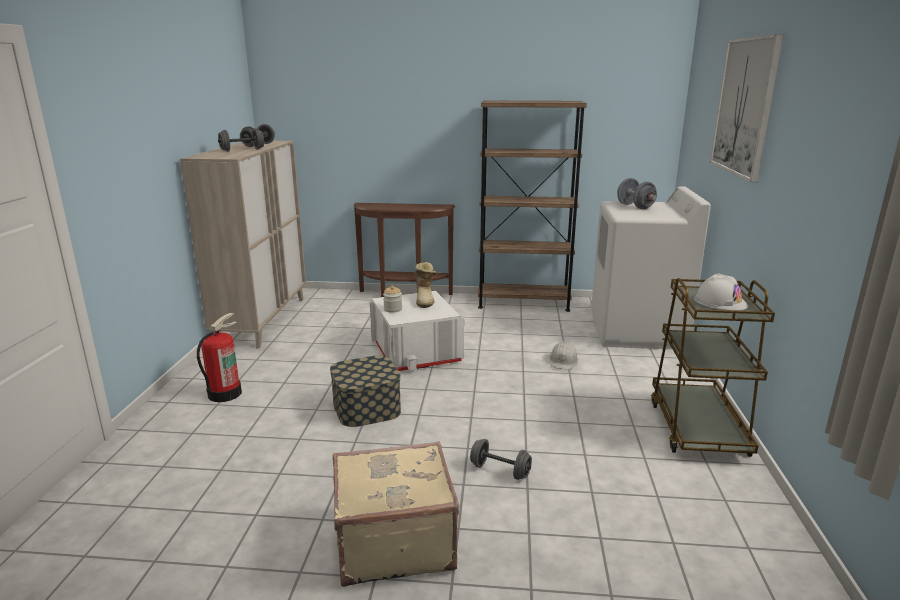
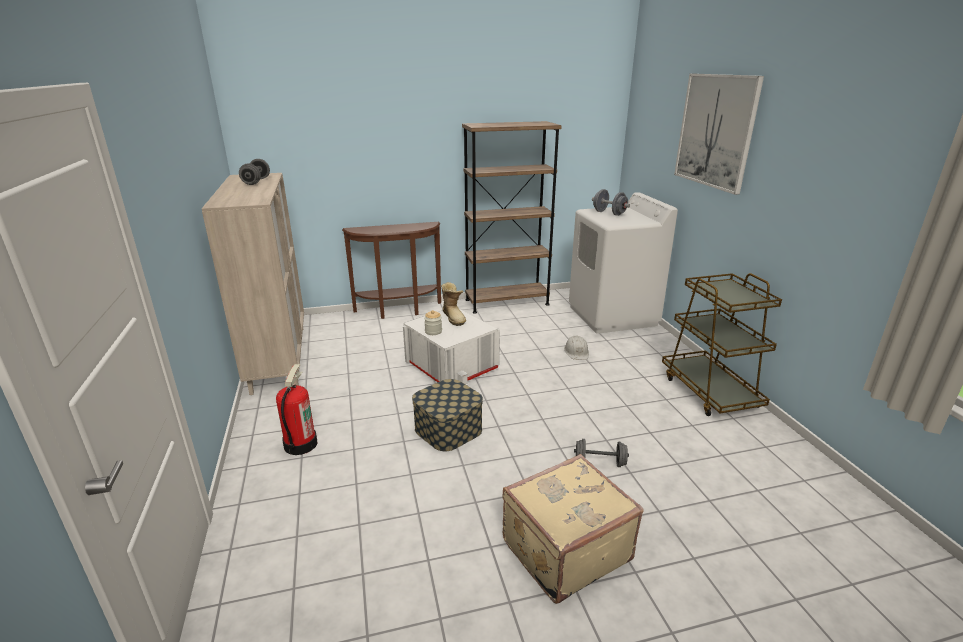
camera: 20 degrees left, 5 degrees up
(242, 150) = (252, 190): grey dumbbell -> none
(720, 302) = (731, 294): white hard hat -> none

